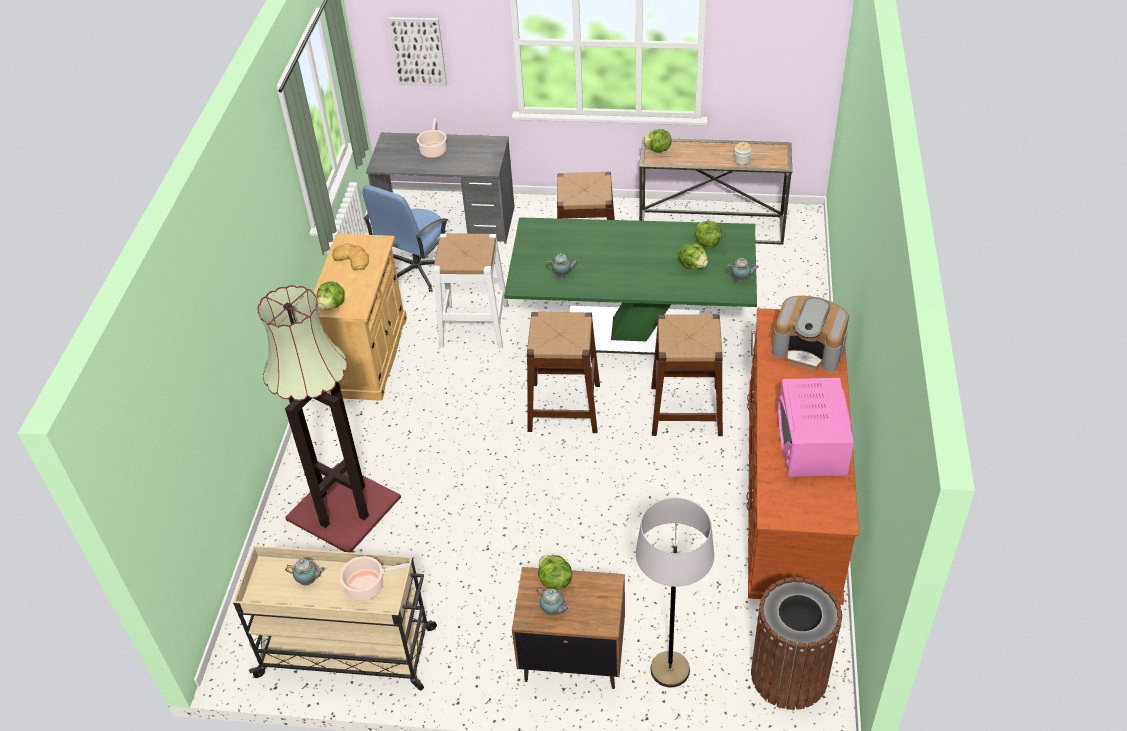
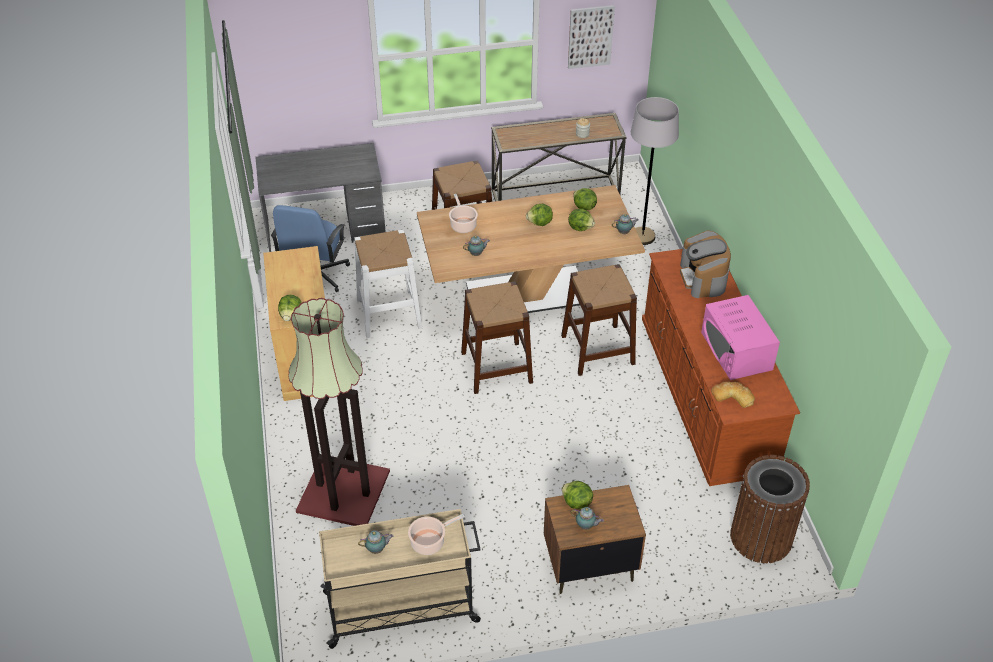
camera: 20 degrees left, 0 degrees up
(352, 259) = (289, 272): bread -> bread (732, 396)
(418, 51) = (286, 79): picture -> picture (590, 36)
(433, 150) = (312, 165): cooking pot -> cooking pot (463, 225)
(632, 332) = (527, 294): green dining table -> beige dining table
(658, 150) = (509, 136): lettuce -> lettuce (540, 223)
(670, 670) = (670, 556): grey floor lamp -> grey floor lamp (642, 236)
(809, 349) = (703, 278): coffee machine -> coffee machine turned 75 degrees clockwise

